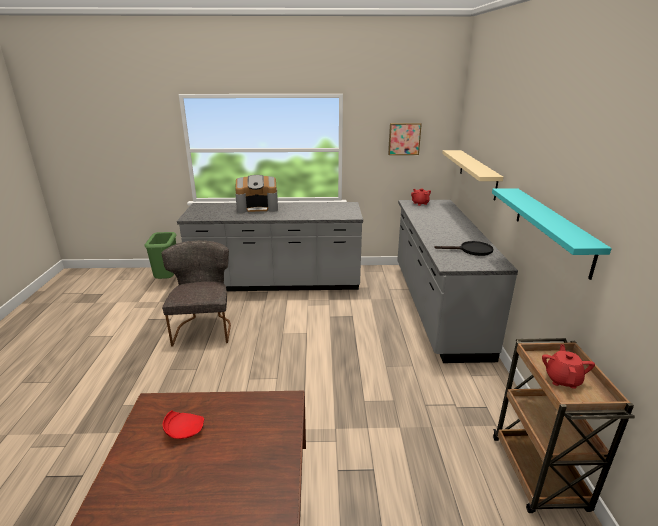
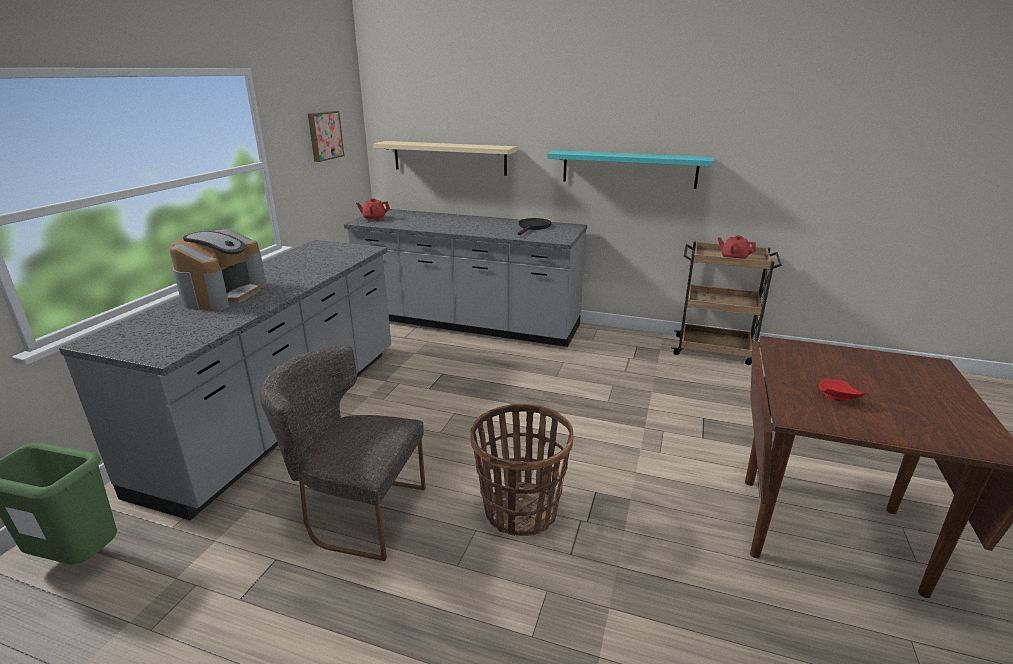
camera: 70 degrees left, 0 degrees up
(216, 381) = (520, 510): none -> basket

